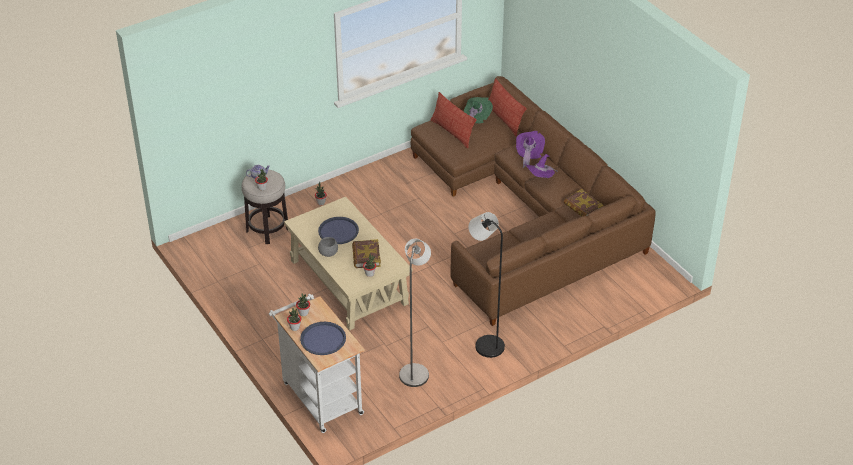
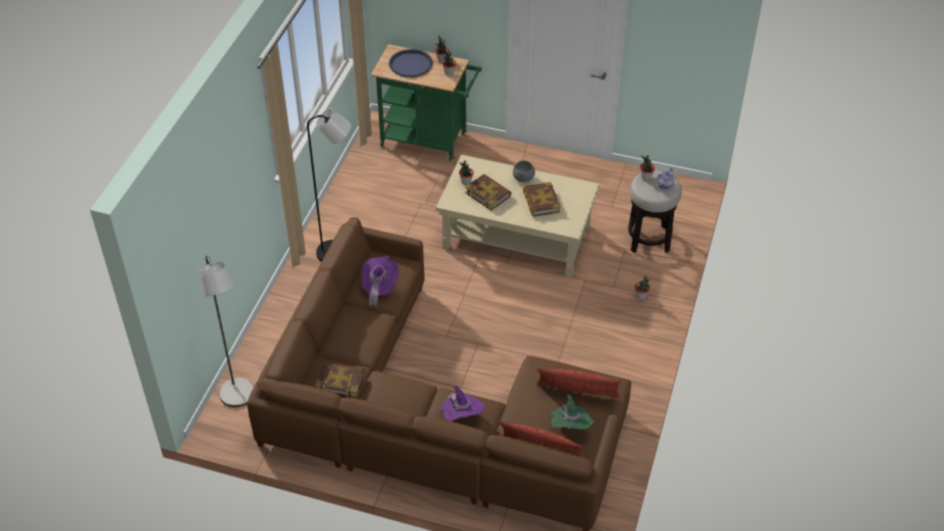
camera: 140 degrees right, 5 degrees up
(319, 395) = (429, 140): white cart -> green cart
(338, 231) = (541, 202): blue tray -> book
(415, 371) = (374, 198): grey floor lamp -> grey floor lamp (239, 398)
(540, 178) = (419, 390): purple hat -> purple hat (379, 287)

